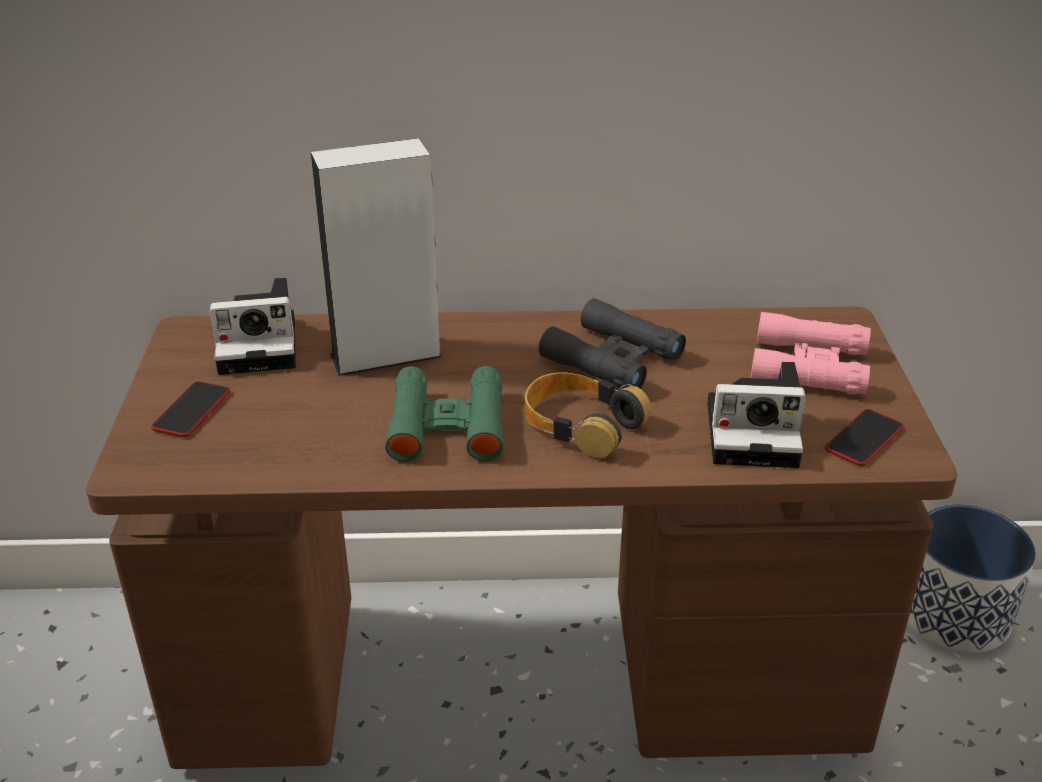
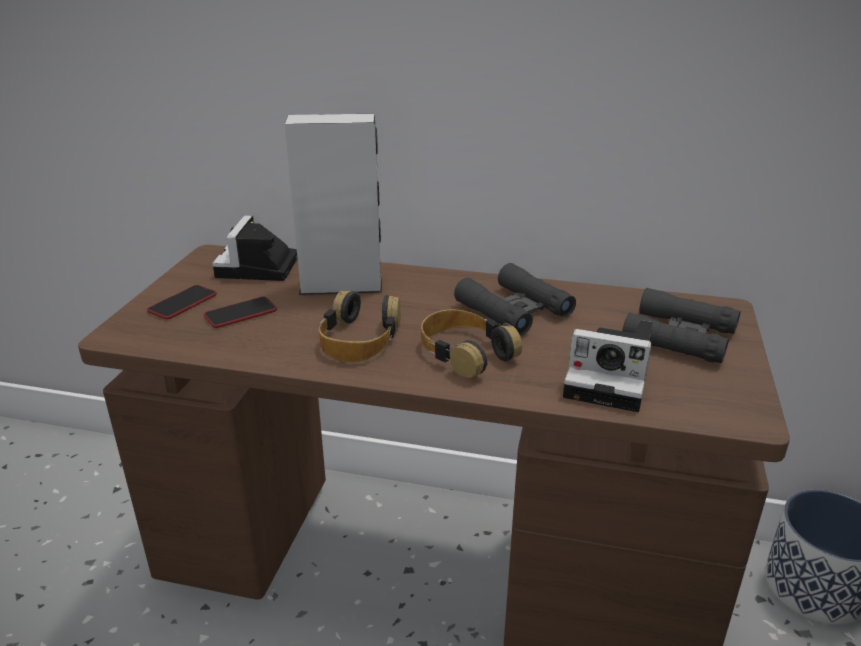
camera: 15 degrees right, 5 degrees down
(262, 345) = (257, 268): camera -> camera turned 90 degrees clockwise
(447, 425) = (359, 338): green binoculars -> headphones
(809, 366) = (679, 336): pink binoculars -> black binoculars
(864, 439) = (708, 398): phone -> phone (241, 313)

